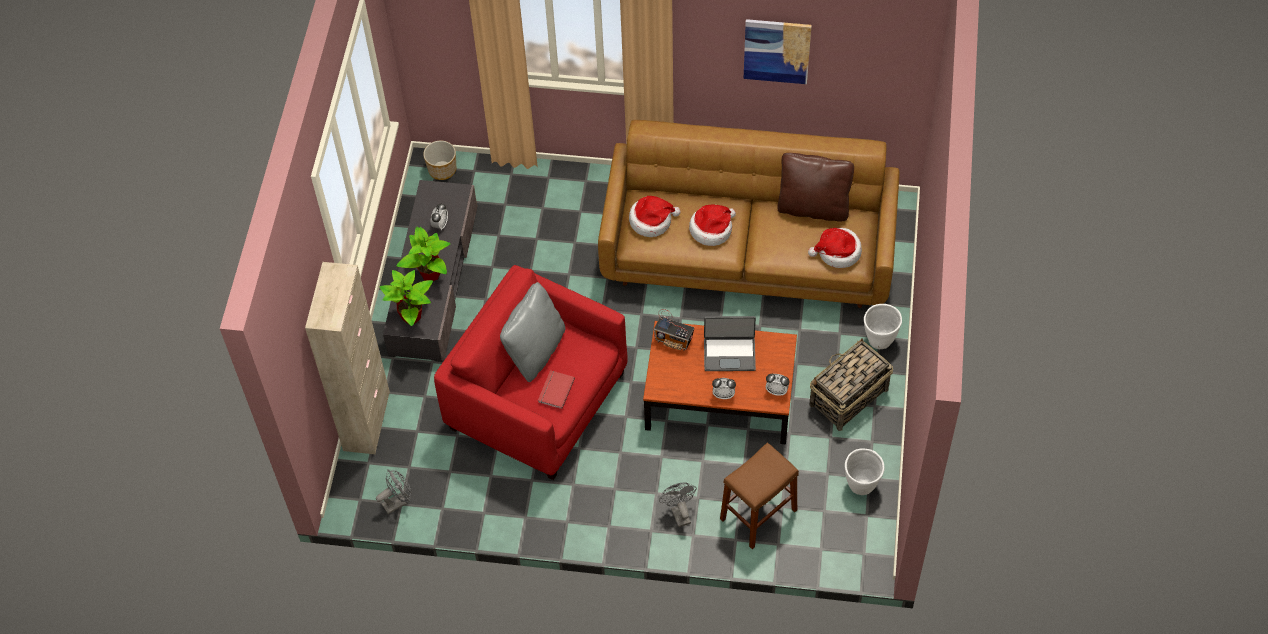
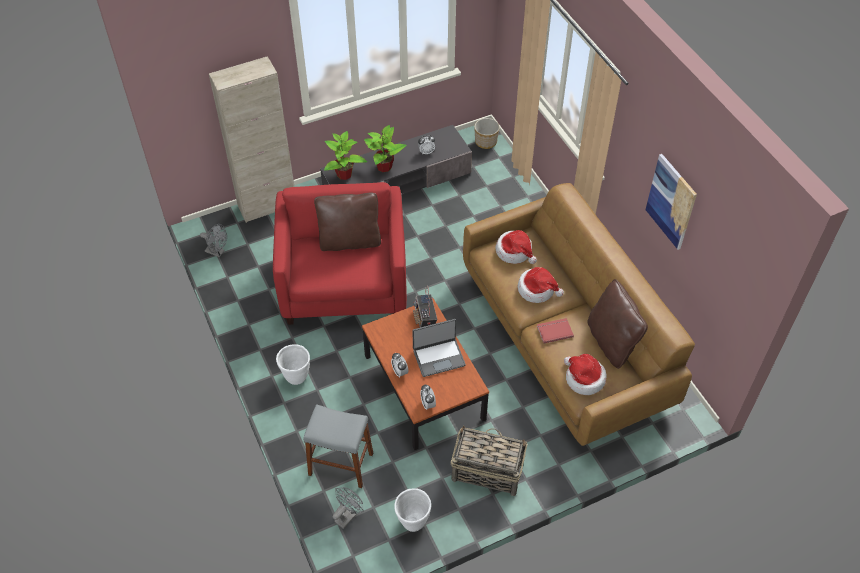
camera: 55 degrees right, 5 degrees down
(535, 351) = (350, 241): grey pillow -> brown pillow
(555, 390) = (325, 267): red book -> red book (554, 331)
(679, 512) = (310, 412): grey fan -> grey fan (348, 515)
(729, 353) = (439, 357): laptop -> laptop turned 75 degrees counterclockwise
(758, 514) = (341, 464): brown stool -> grey stool
(879, 340) = (555, 466): white planter -> white planter (296, 376)

